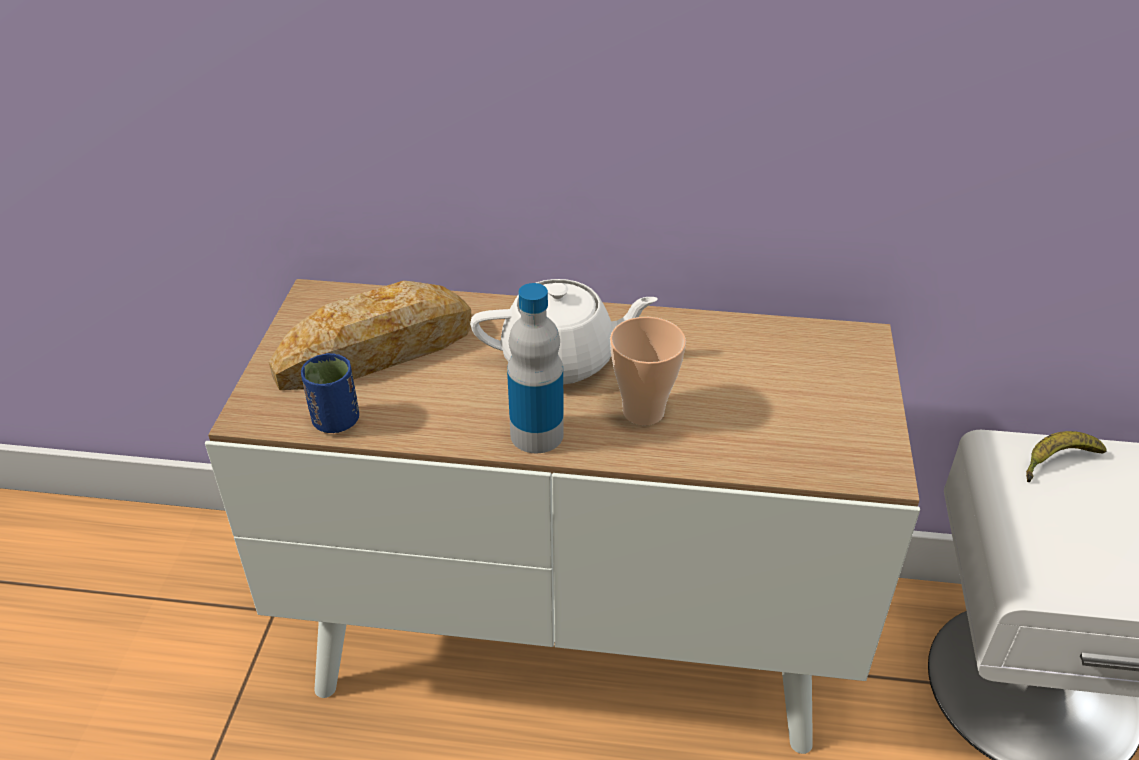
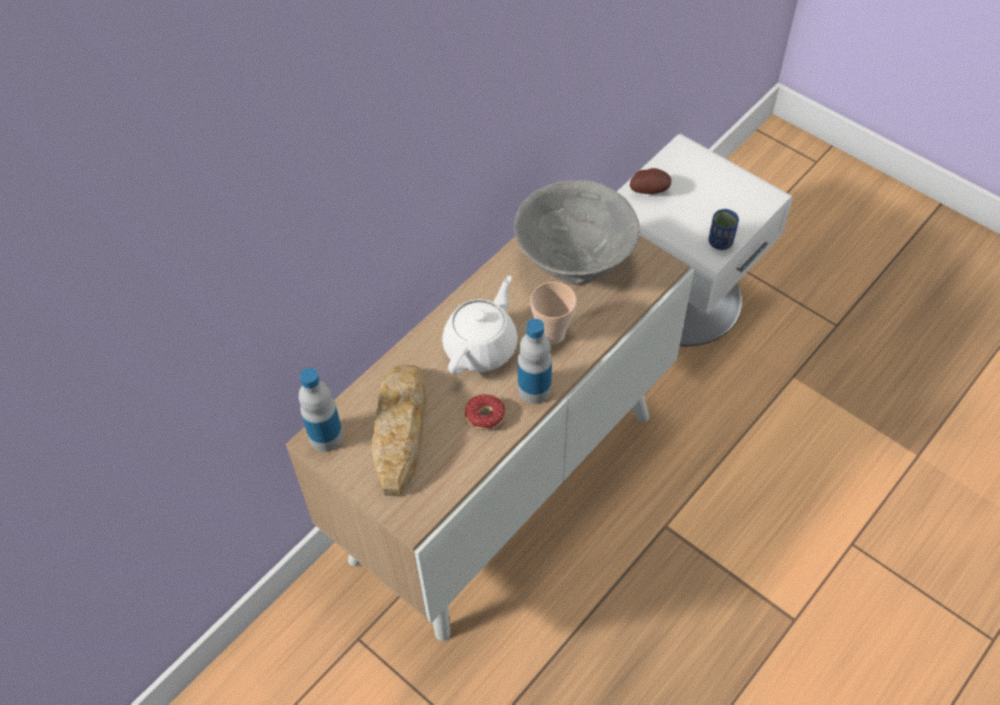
camera: 55 degrees left, 15 degrees up
(326, 300) = (326, 437): none -> bottle
(336, 421) = (451, 478): blue cup -> blue cup (720, 242)
(447, 414) = (486, 422): none -> donut
(784, 381) = (574, 261): none -> grey bowl
(1057, 462) = (649, 190): banana -> potato

